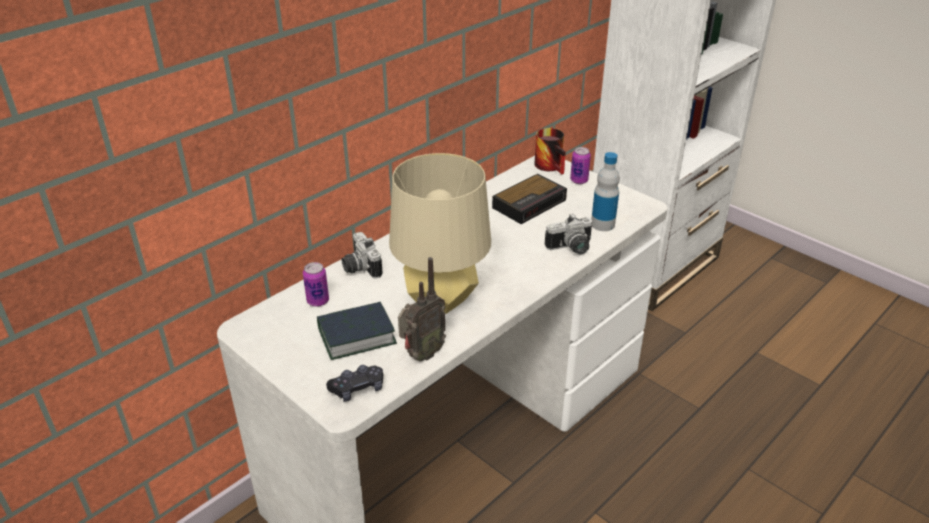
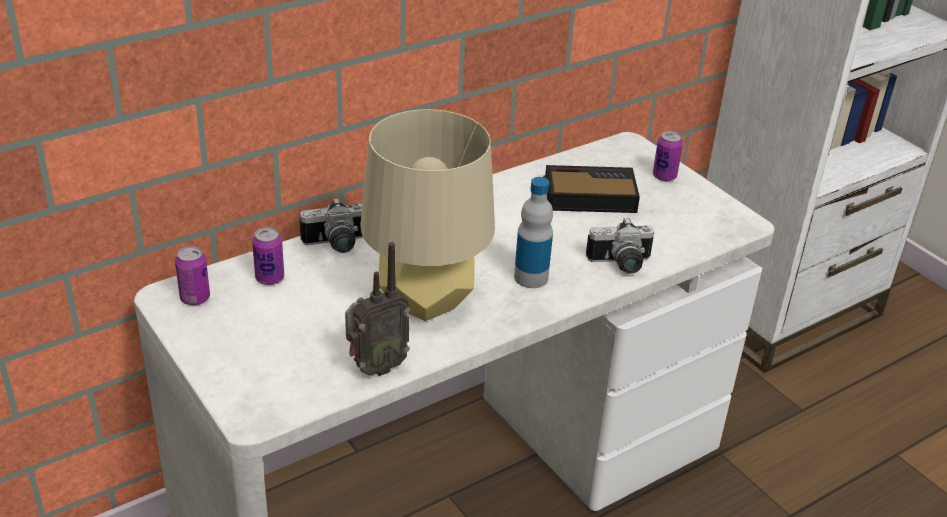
camera: 10 degrees right, 0 degrees up
(265, 326) = (195, 298): none -> can
(356, 336) = (302, 330): book -> none
(358, 389) = (281, 396): black game controller -> none
(359, 268) = (335, 245): camera -> camera turned 90 degrees counterclockwise
(530, 203) = (587, 196): alarm clock -> alarm clock turned 150 degrees counterclockwise
(553, 166) = (636, 152): mug -> none
(602, 224) = (675, 239): bottle -> bottle (531, 277)

